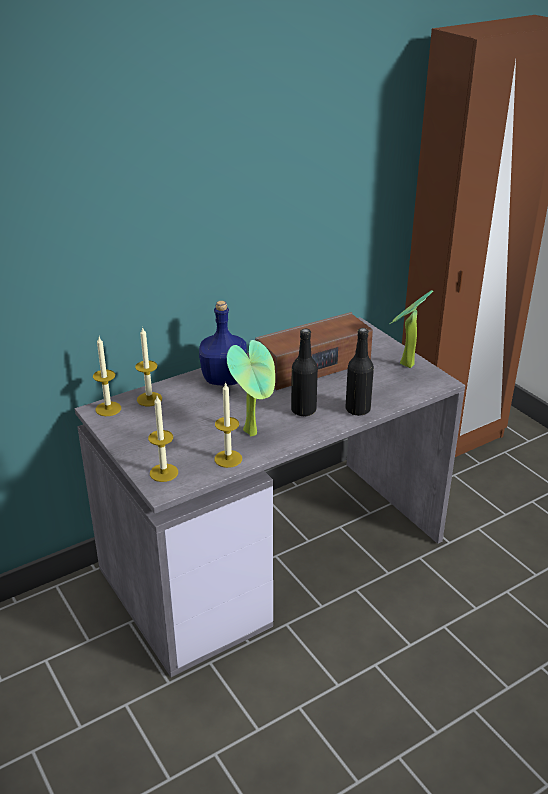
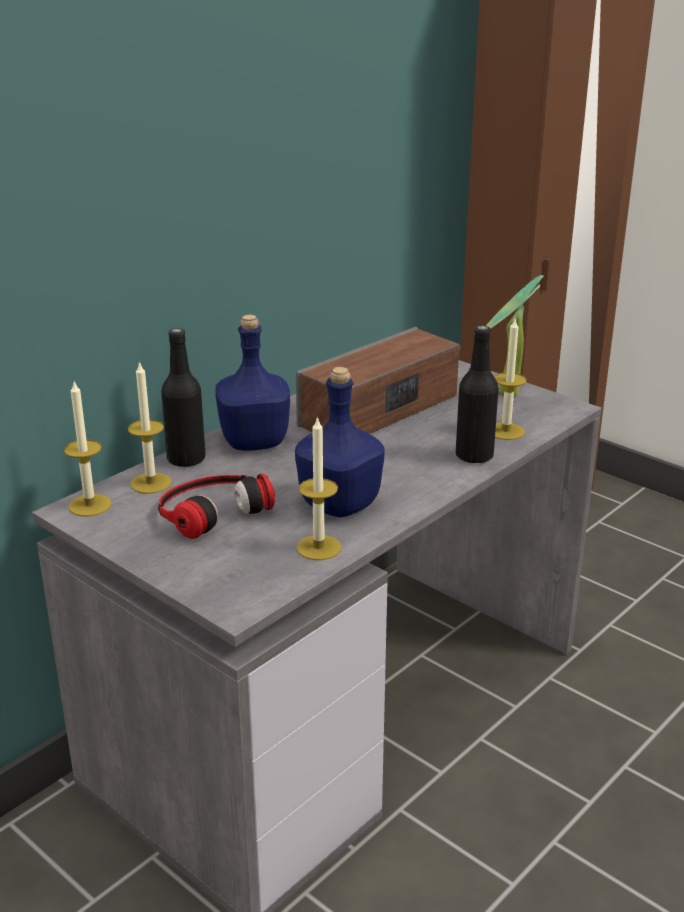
camera: 15 degrees left, 5 degrees down
(164, 473) = (226, 582): candle -> candle (505, 431)
(177, 422) = (211, 509): none -> headphones
(254, 432) = (338, 505): potted plant -> blue bottle
(303, 410) = (396, 467): black bottle -> black bottle (186, 459)

